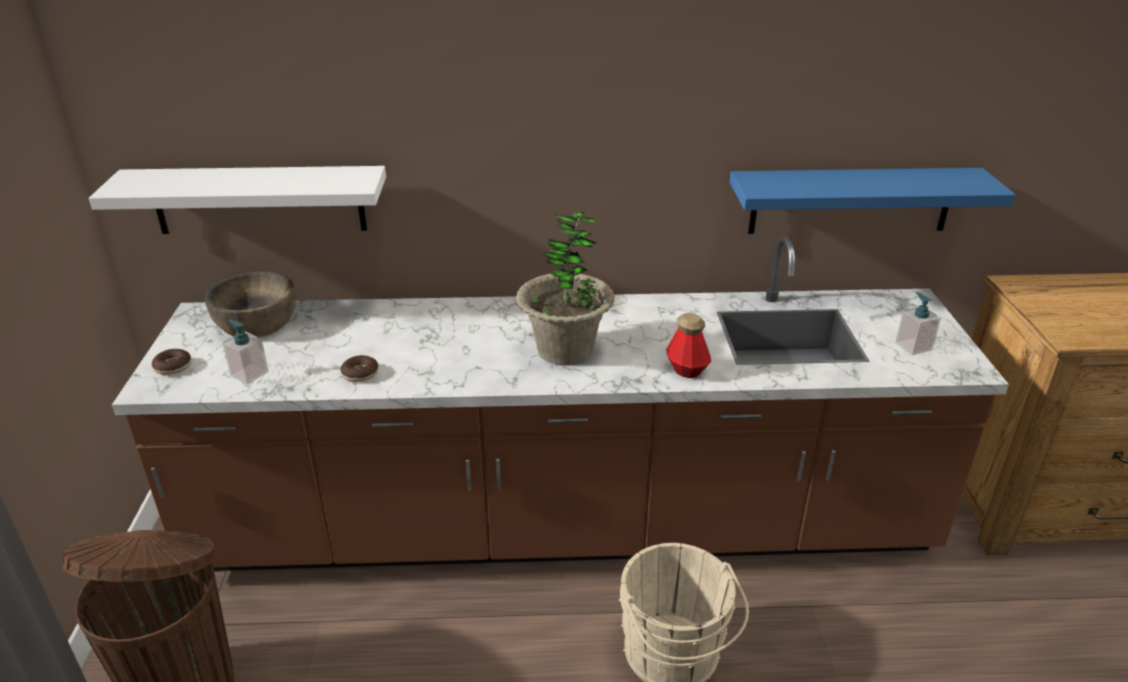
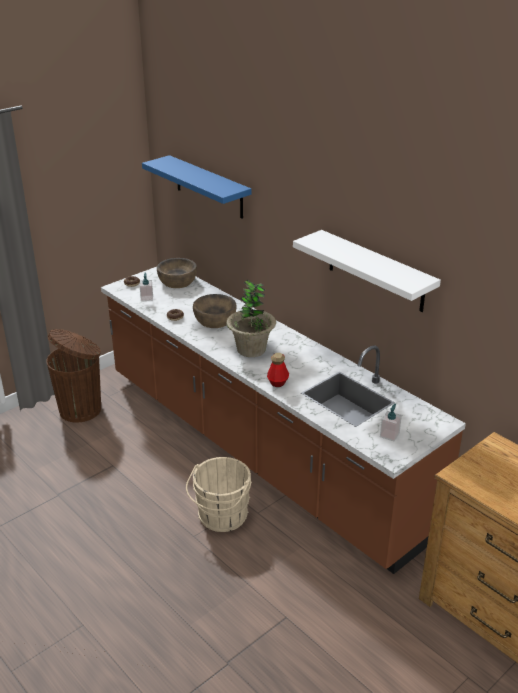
camera: 50 degrees right, 0 degrees up
(259, 200) = (198, 228): white shelf -> white shelf (376, 271)
(432, 343) = (215, 320): none -> brown bowl
(851, 200) = (426, 345): blue shelf -> blue shelf (209, 187)

